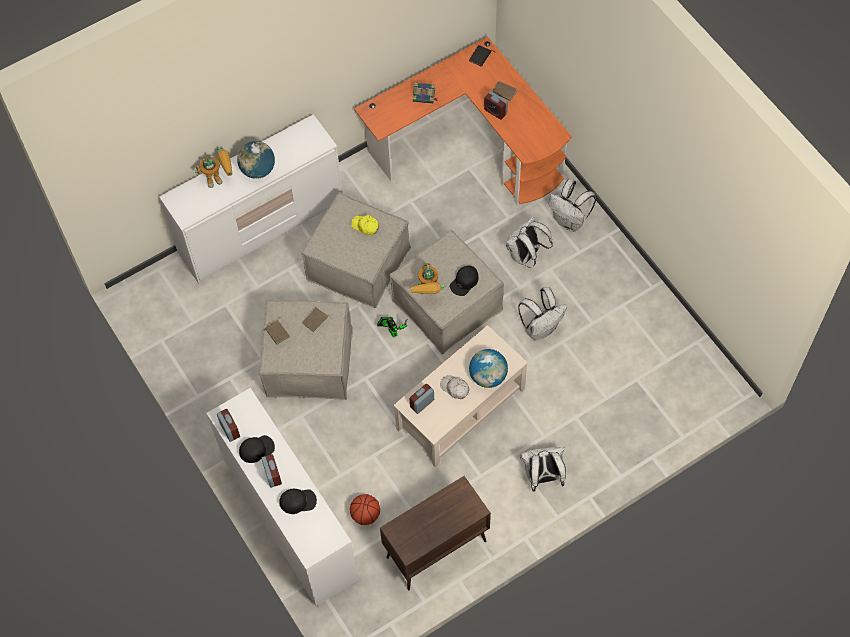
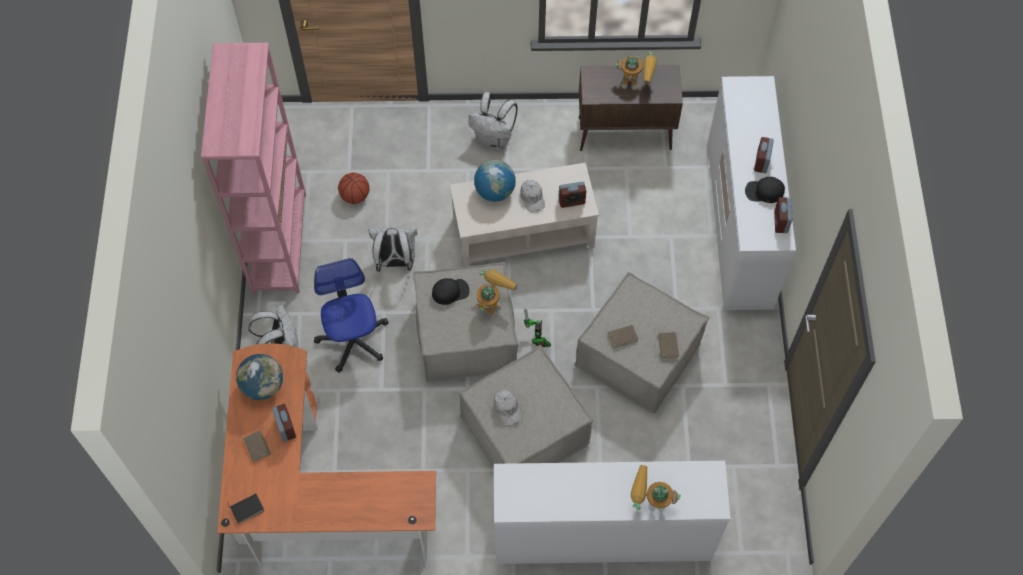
camera: 150 degrees left, 0 degrees up
(258, 170) = (599, 485): globe -> globe (263, 386)
(298, 501) = (750, 129): black cap -> none
(365, 226) = (507, 408): yellow cap -> white cap
(366, 515) = (668, 191): basketball -> basketball (355, 196)
(424, 96) = (346, 496): book -> none
(431, 524) = (636, 83): none -> toy robot
(526, 256) = (353, 340): white backpack -> office chair
(640, 293) = (279, 242): none -> pink bookcase

